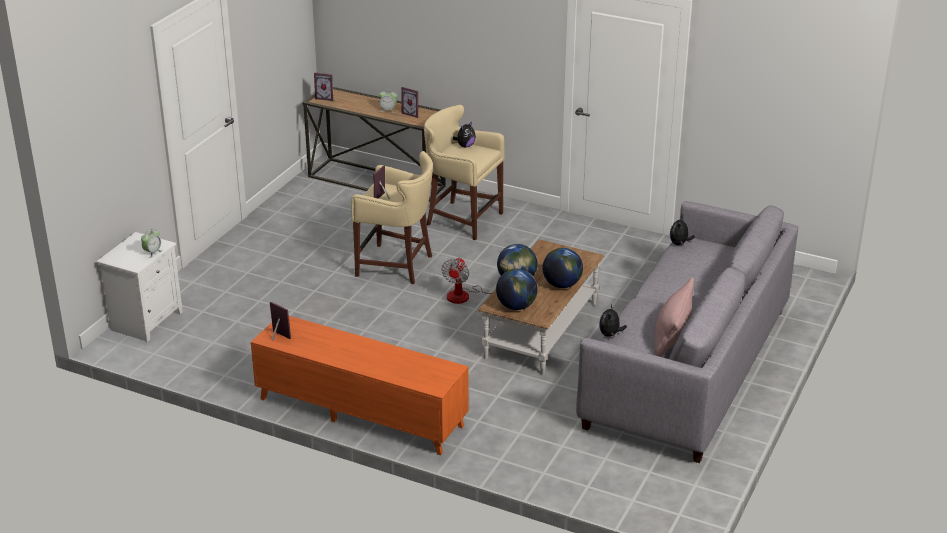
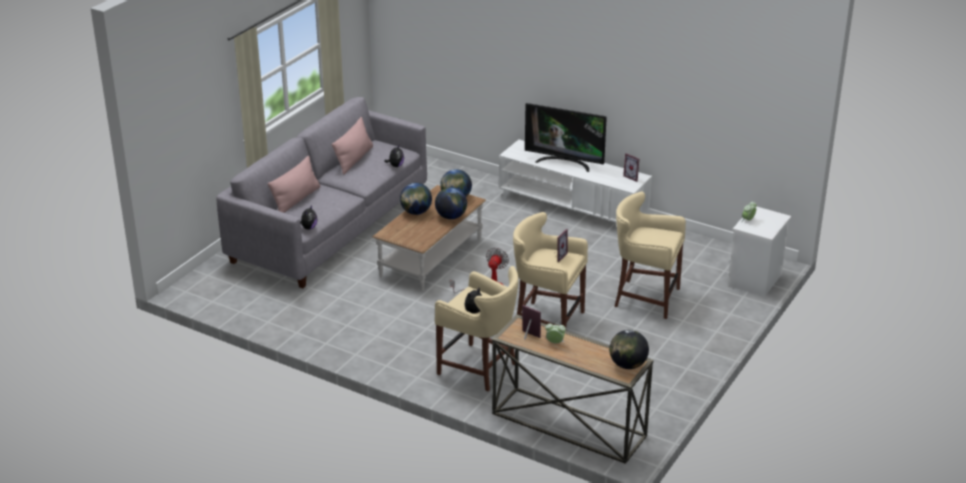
camera: 175 degrees left, 0 degrees up
(284, 294) = (644, 298): none -> beige stool
(325, 97) = (627, 365): picture frame -> globe
(361, 412) = (572, 209): orange tv stand -> white tv stand
(371, 357) = (565, 162): none -> television
(715, 277) = (296, 200): none -> pink pillow

